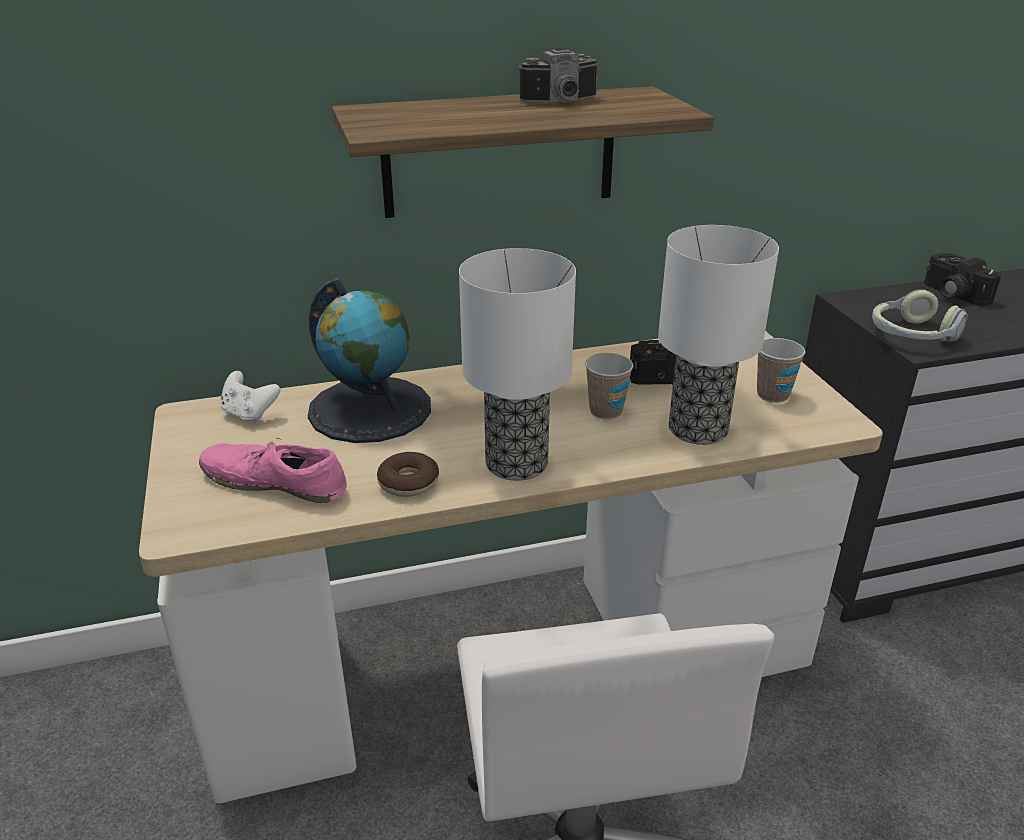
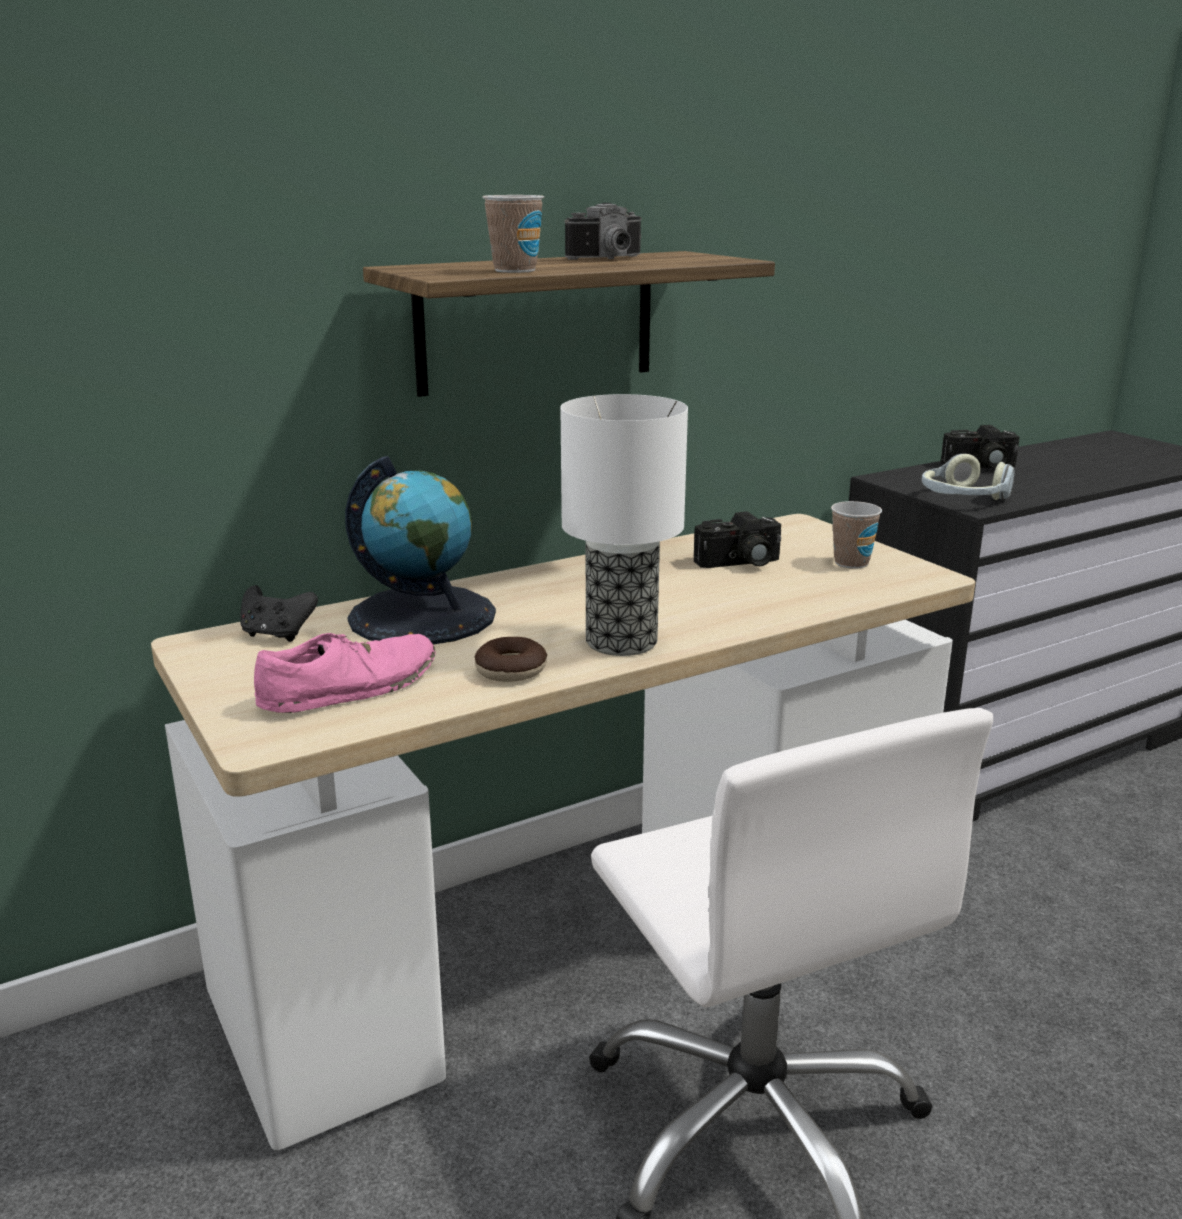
camera: 15 degrees left, 10 degrees down
(250, 414) = (277, 635): white game controller -> black game controller
(274, 482) = (350, 688): pink shoe -> pink shoe turned 135 degrees clockwise
(606, 411) = (689, 592): cup -> cup (515, 270)
(697, 430) = (794, 596): table lamp -> none
(951, 294) = (980, 467): camera -> camera turned 45 degrees counterclockwise

